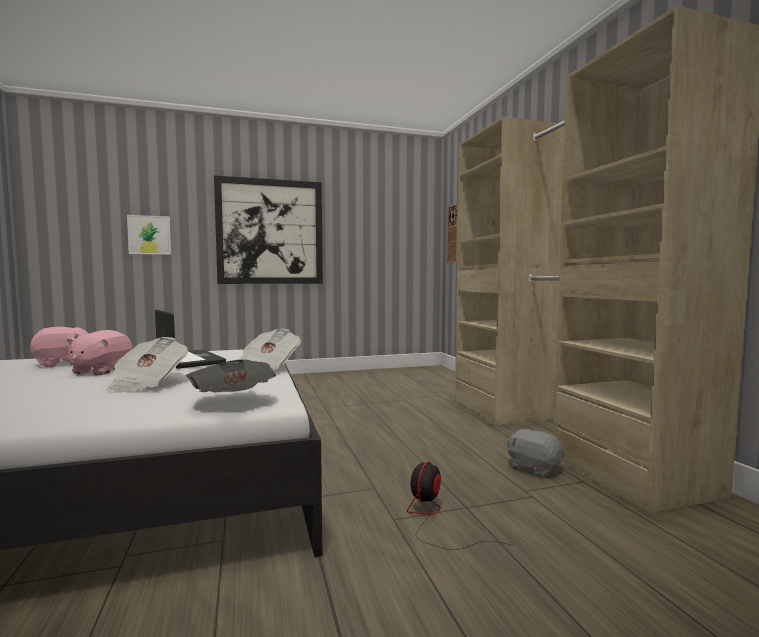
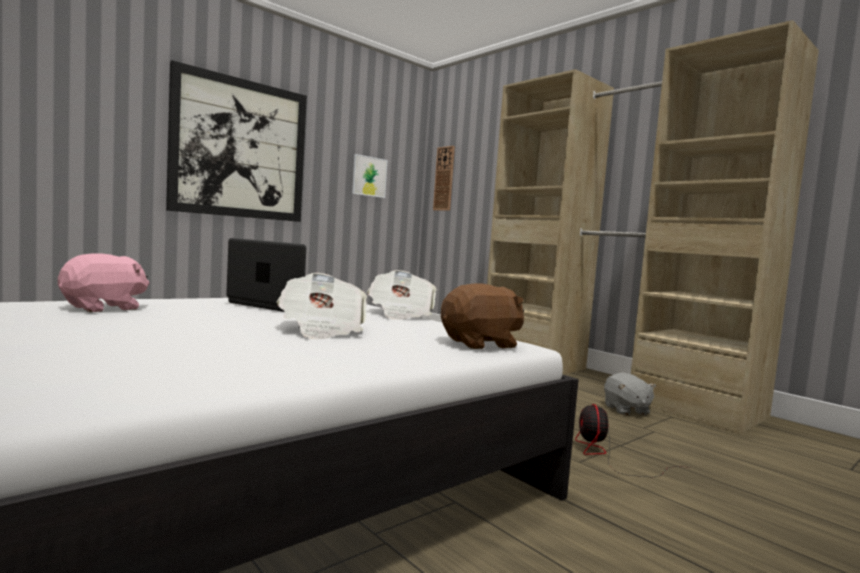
camera: 25 degrees left, 0 degrees up
(101, 371) = (201, 317): pink plush toy -> none
(149, 235) = (68, 129): picture -> picture (369, 176)
(233, 401) = (481, 344): newspaper -> brown plush toy
(534, 468) = (626, 410): grey plush toy -> grey plush toy turned 120 degrees counterclockwise

